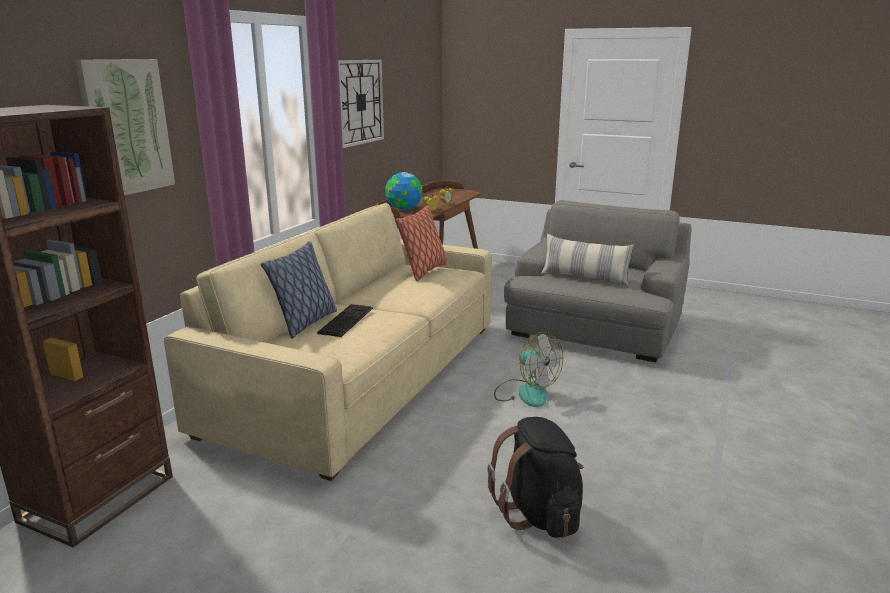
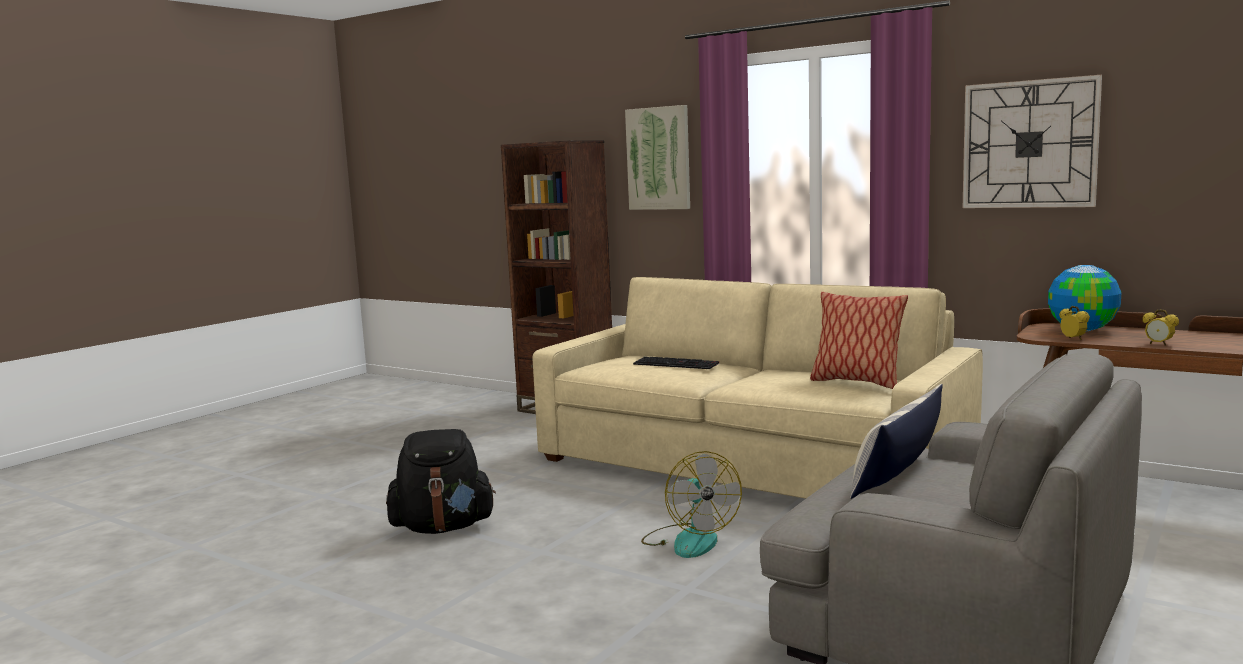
camera: 100 degrees right, 10 degrees down
(305, 323) = (682, 358): pillow -> none
(525, 392) = (689, 540): fan -> fan turned 75 degrees counterclockwise

